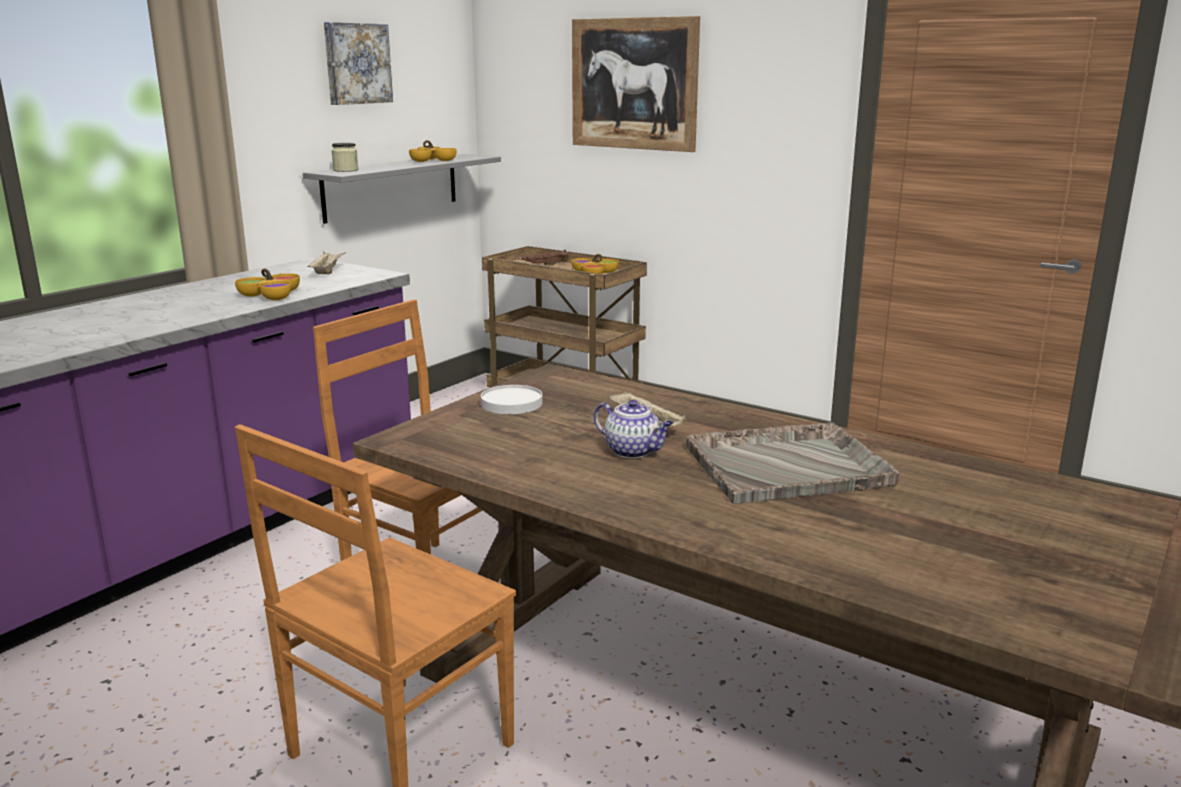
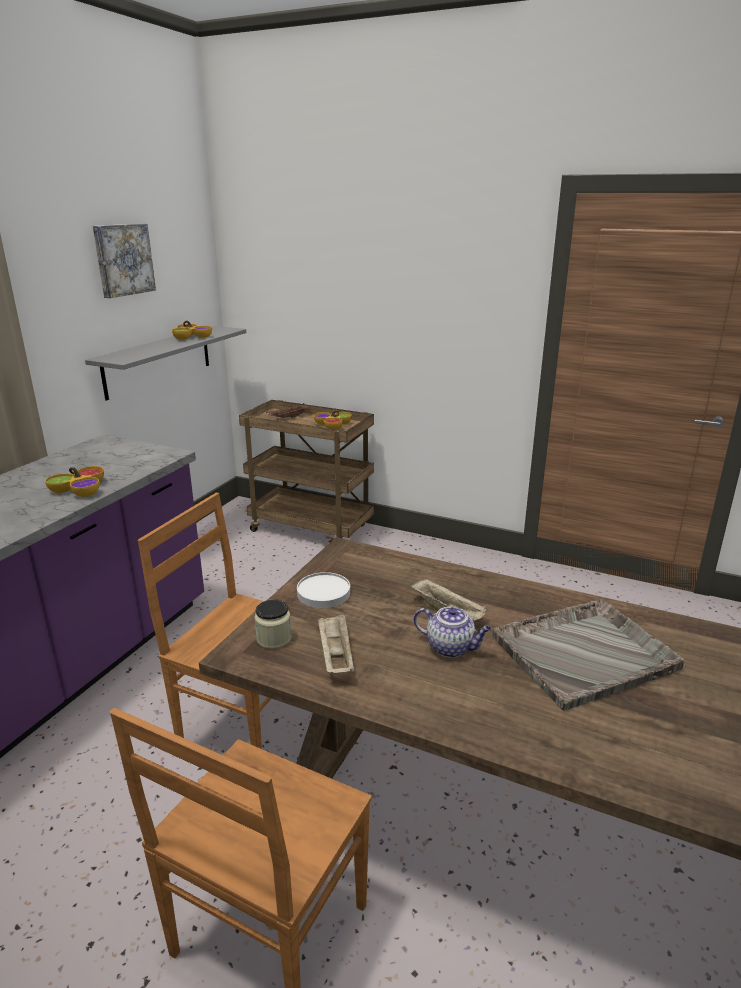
camera: 10 degrees left, 5 degrees up
(327, 272) = (121, 454): beige tray -> beige tray (335, 655)
(345, 170) = (122, 355): jar -> jar (274, 638)
(633, 84) = (358, 271): picture -> none

